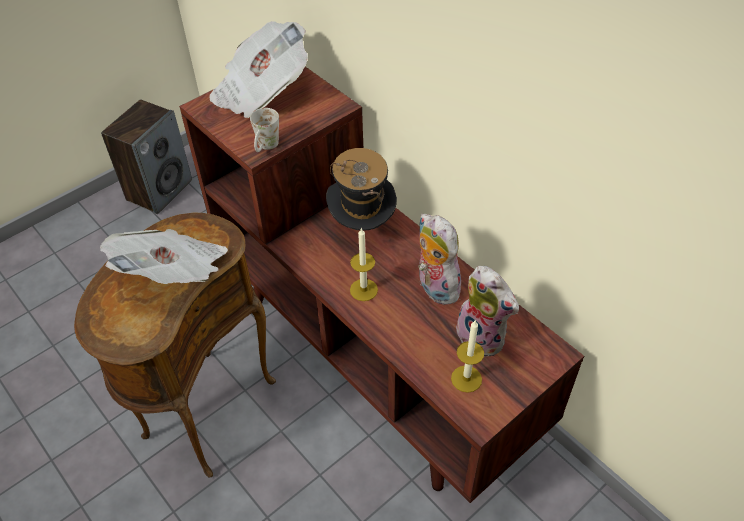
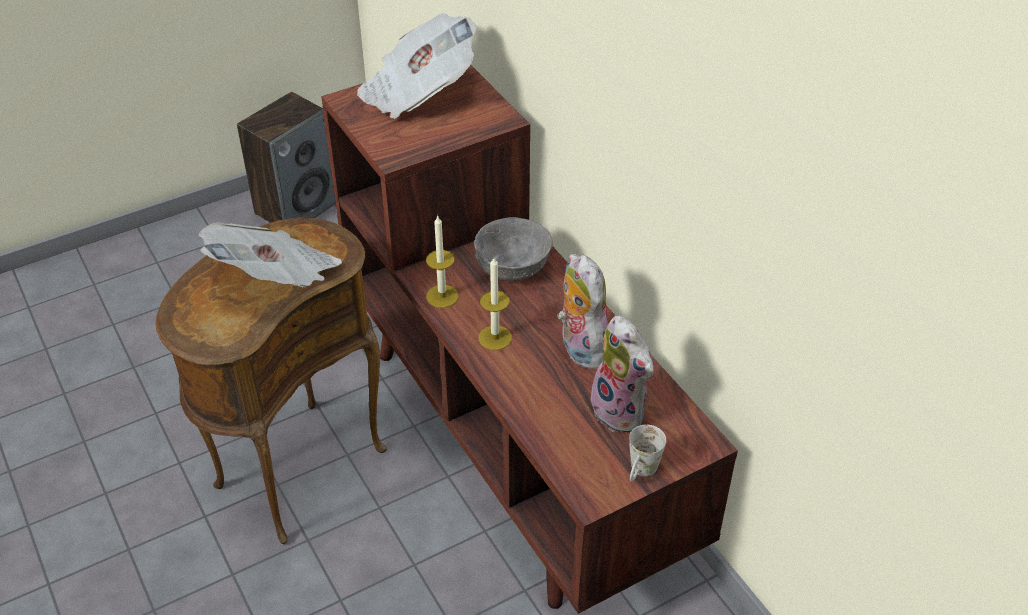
camera: 10 degrees right, 5 degrees down
(266, 147) = (407, 154): white mug -> white mug (640, 472)
(362, 227) = (512, 269): hat -> grey bowl
(466, 379) = (588, 452): candle -> candle (442, 296)

